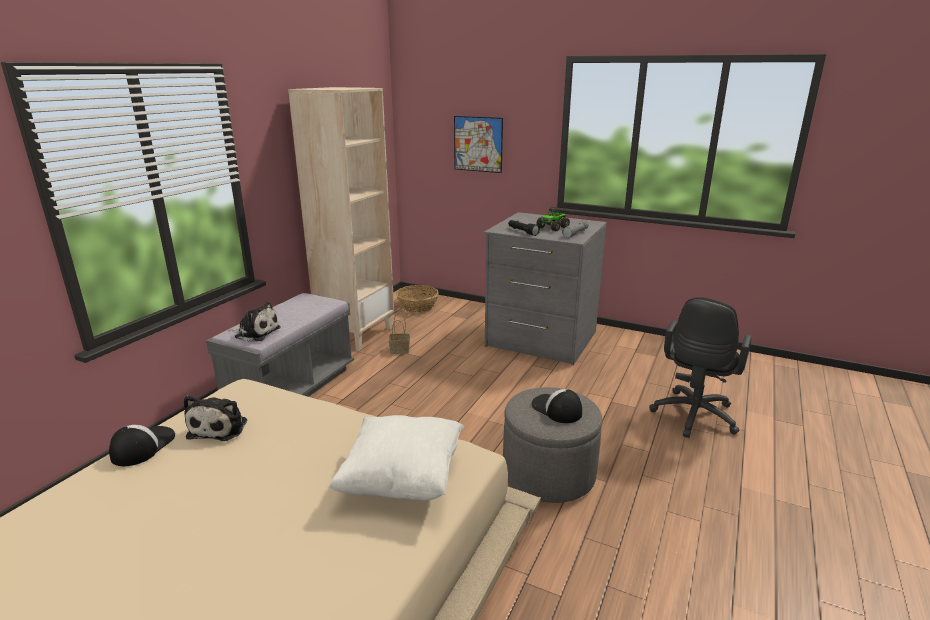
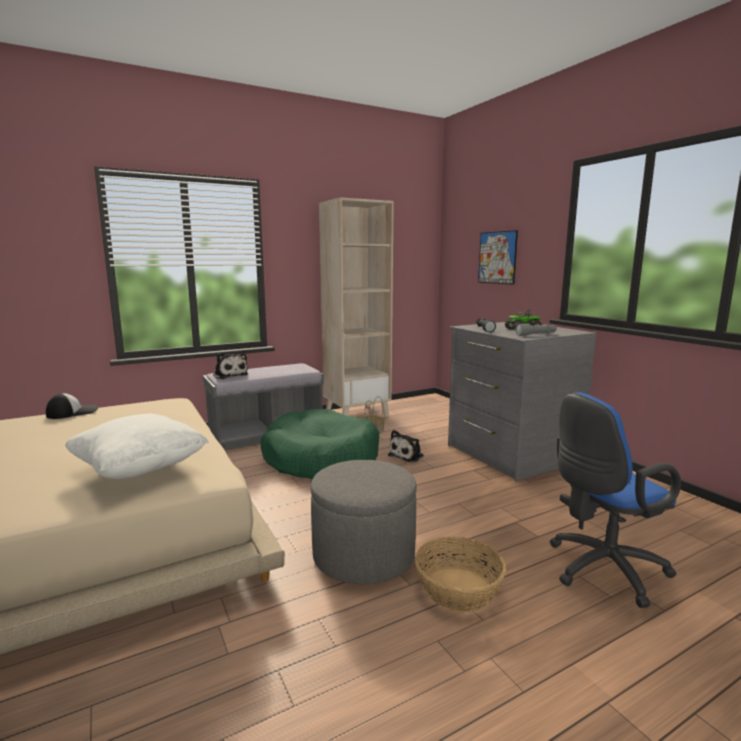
camera: 35 degrees right, 10 degrees down
(220, 427) = (120, 415): plush toy -> plush toy (407, 455)
(393, 399) = (321, 460): none -> green dog bed
(417, 306) = (430, 407): basket -> basket (458, 589)
(556, 409) = (364, 478): cap -> none
(693, 418) = (601, 570): black office chair -> blue office chair

